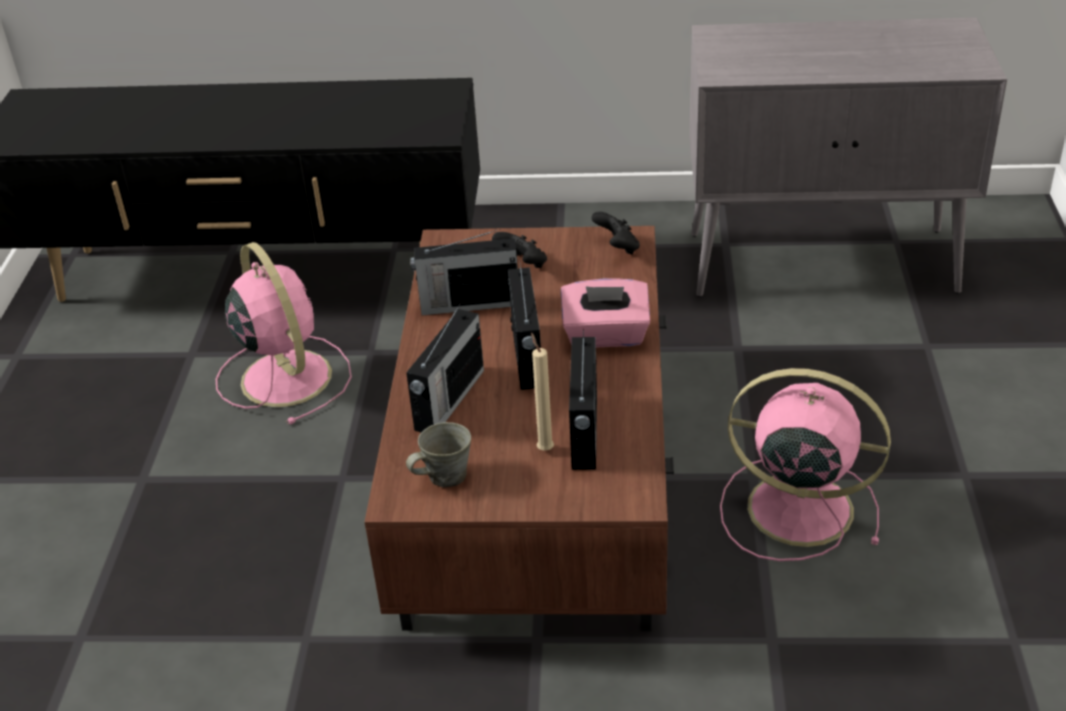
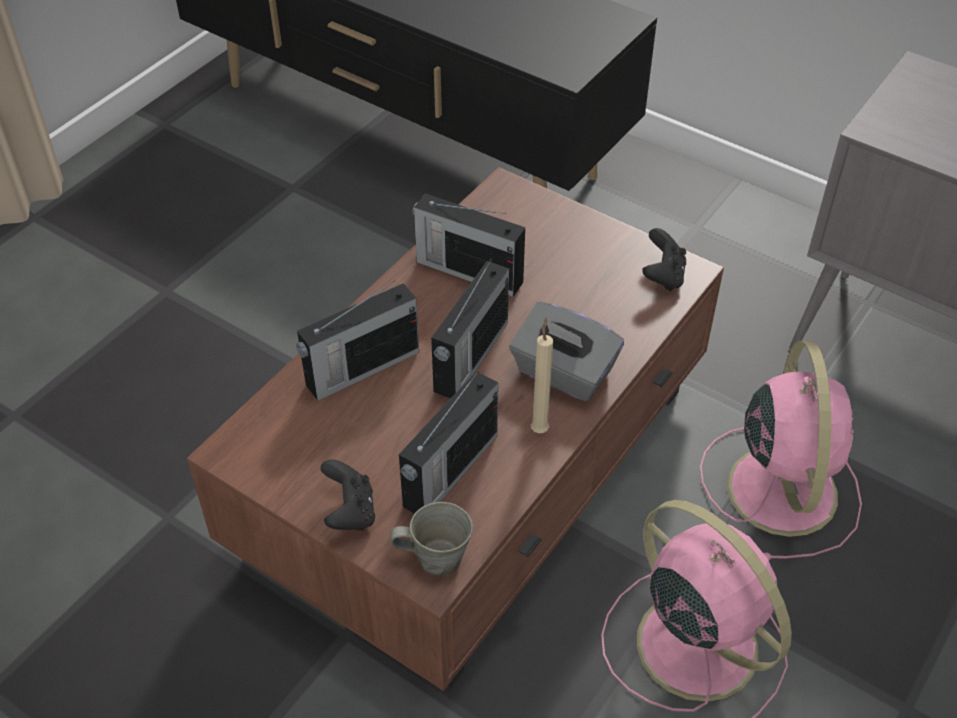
camera: 30 degrees right, 10 degrees up
(284, 376) = (348, 247): pink fan -> pink fan (781, 486)
(444, 477) = (288, 449): grey mug -> grey mug (436, 558)
(523, 264) = (555, 251): black game controller -> black game controller (350, 512)
(544, 448) = (399, 469): beige candle -> beige candle (540, 428)
(606, 336) = (563, 373): pink tissue box -> grey tissue box

